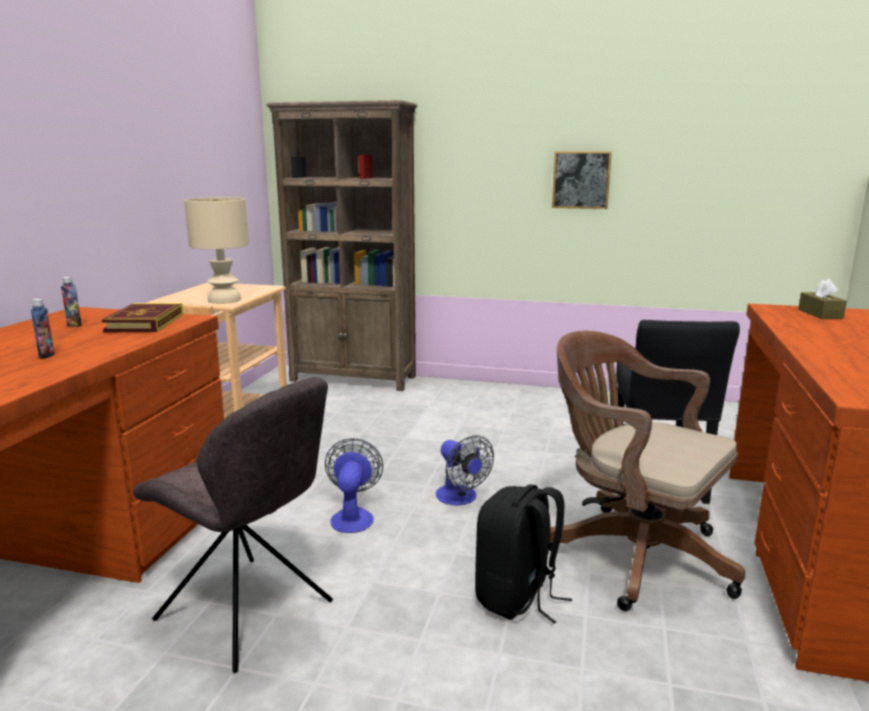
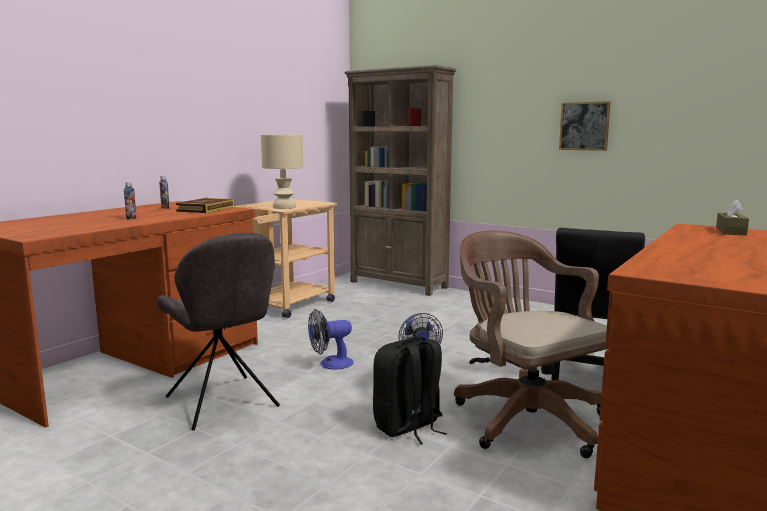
camera: 20 degrees right, 5 degrees down
(353, 516) = (330, 364): fan -> fan turned 135 degrees counterclockwise

